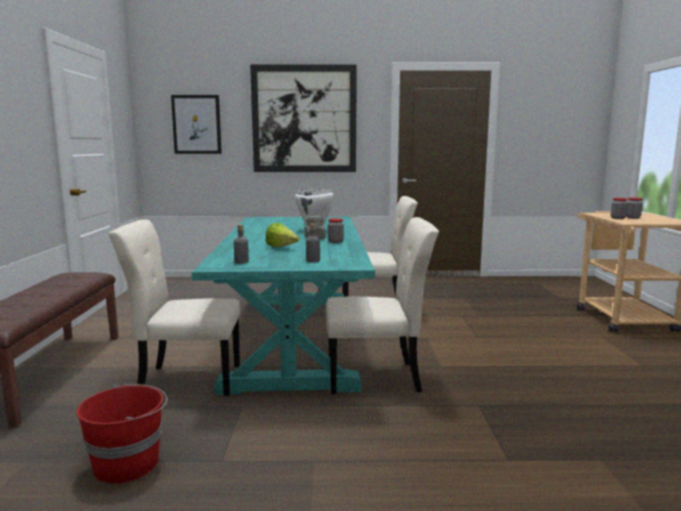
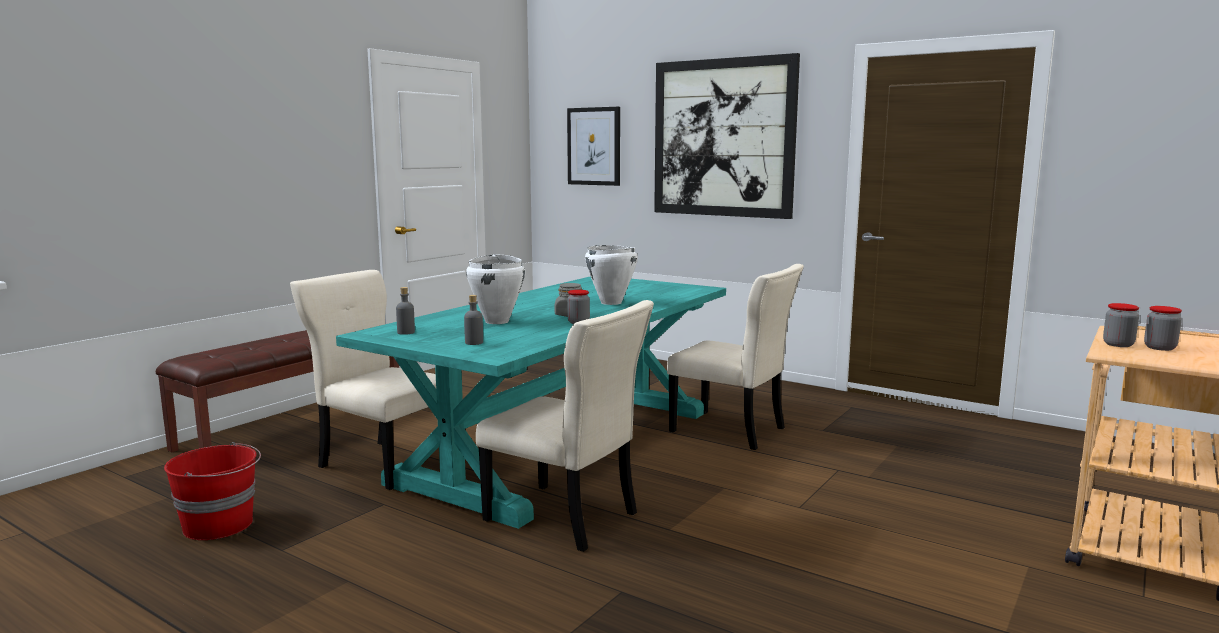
camera: 35 degrees right, 0 degrees up
(282, 248) = (497, 321): lettuce -> white cooking pot

